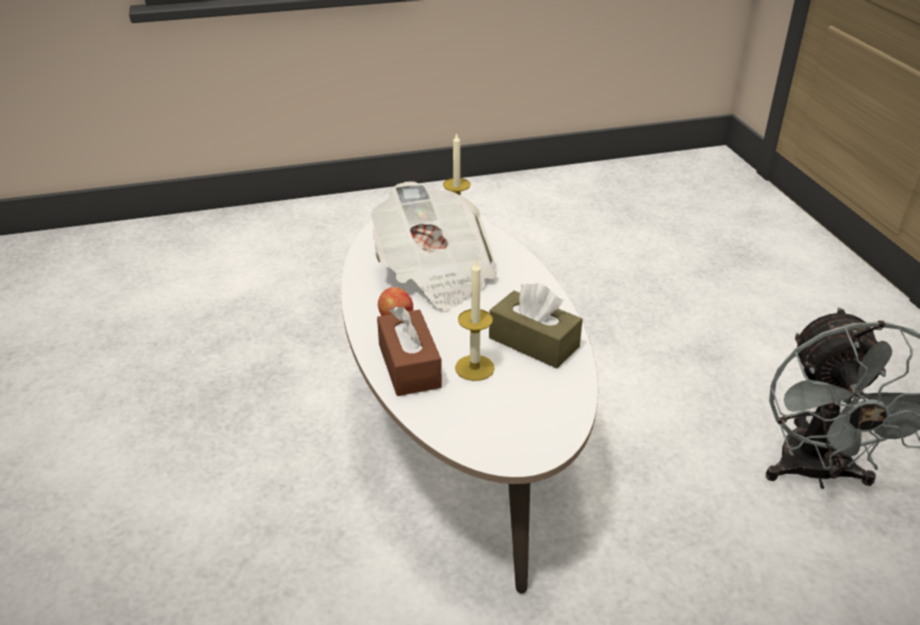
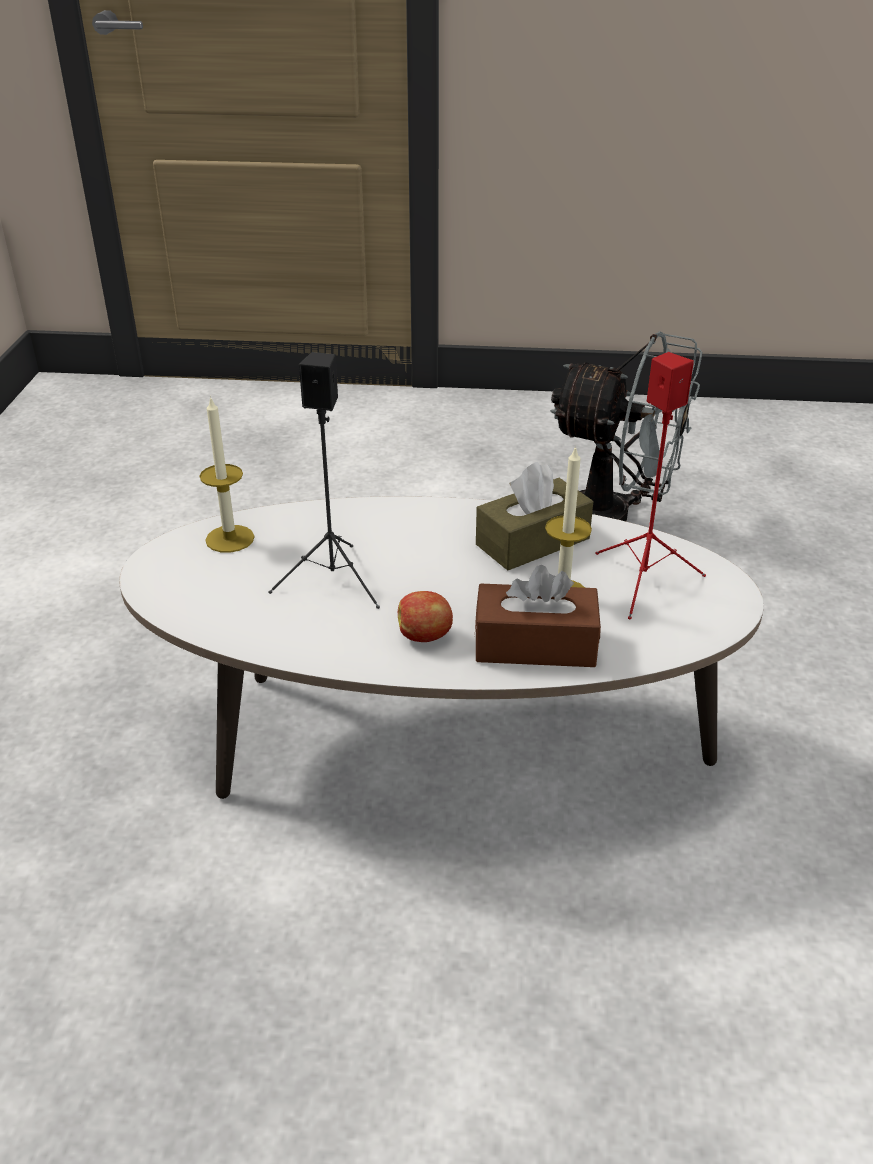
camera: 70 degrees left, 0 degrees up
(435, 273) = (334, 581): newspaper -> black speaker
(516, 405) = (644, 581): none -> red speaker

